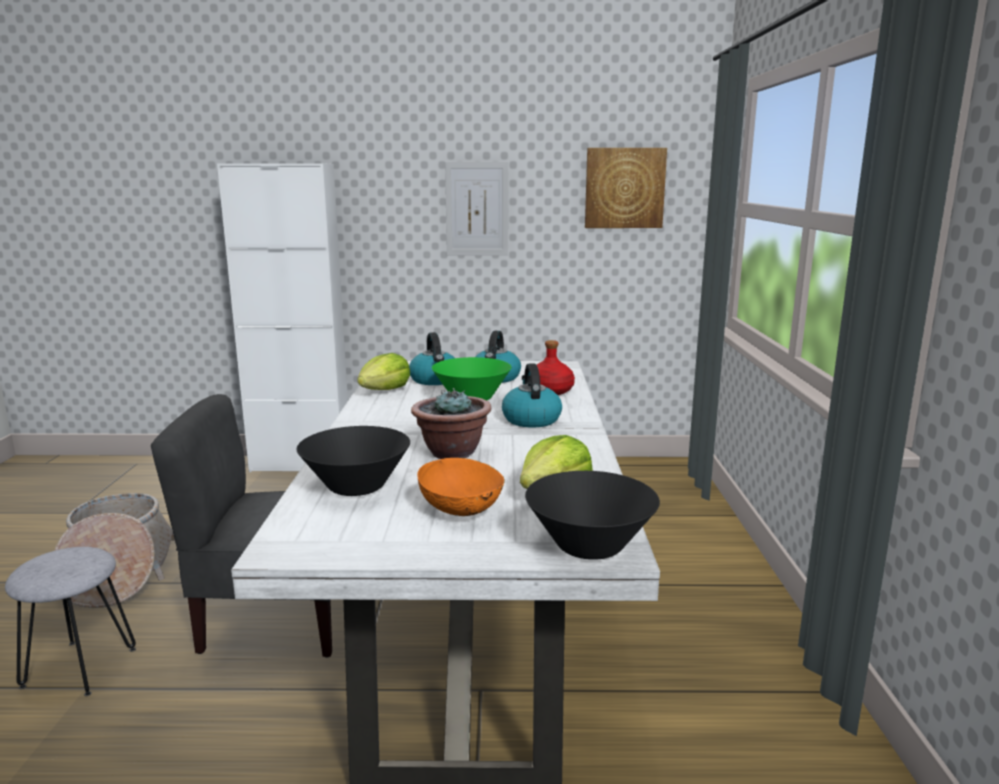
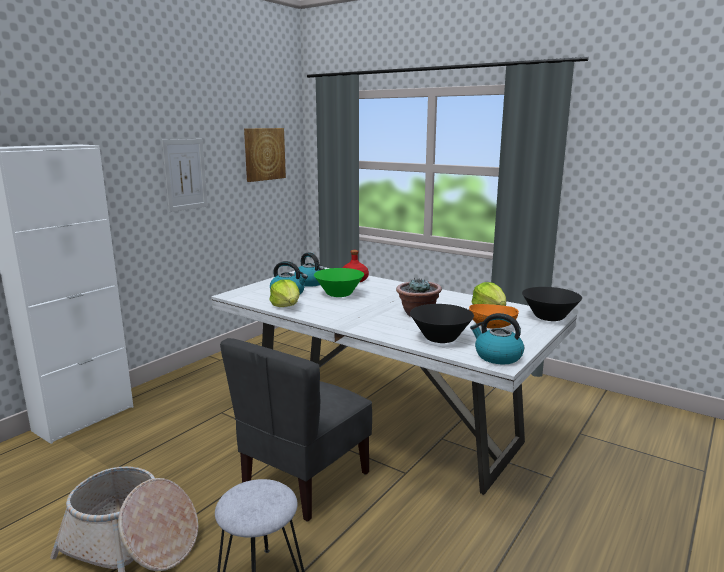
camera: 55 degrees left, 0 degrees up
(531, 419) = (392, 292): kettle -> kettle (497, 356)

